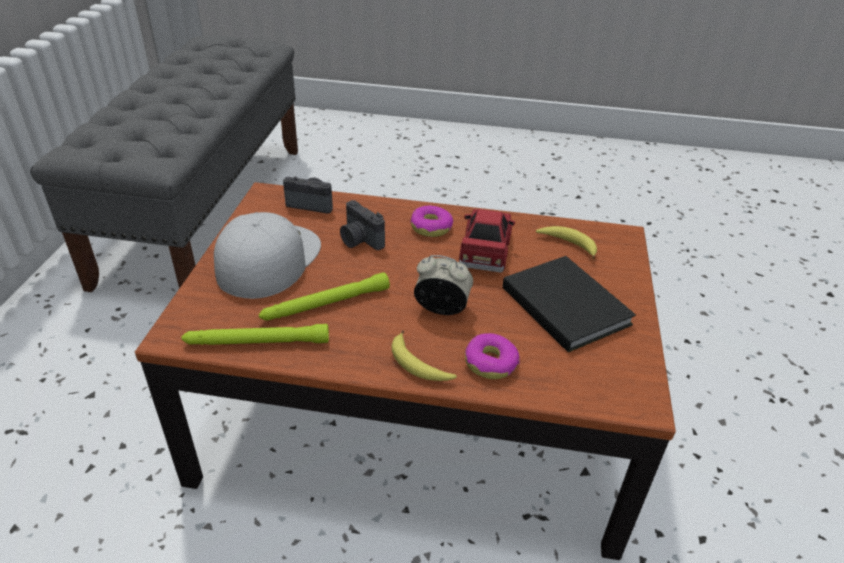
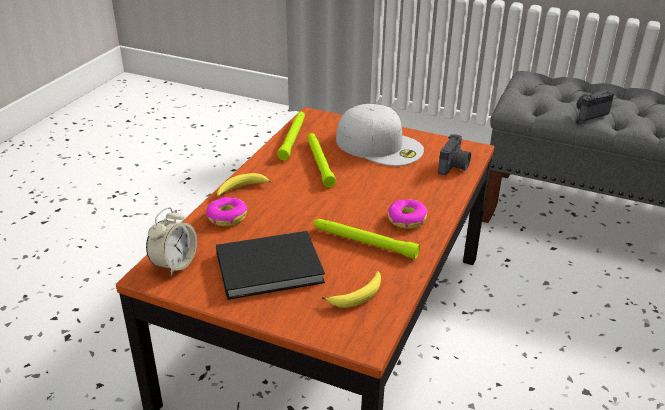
camera: 105 degrees right, 5 degrees down
(359, 240) = (394, 182): camera -> camera (589, 113)
(442, 308) = (294, 207): alarm clock -> alarm clock (174, 264)
(485, 250) = (363, 242): red toy car -> green flashlight

